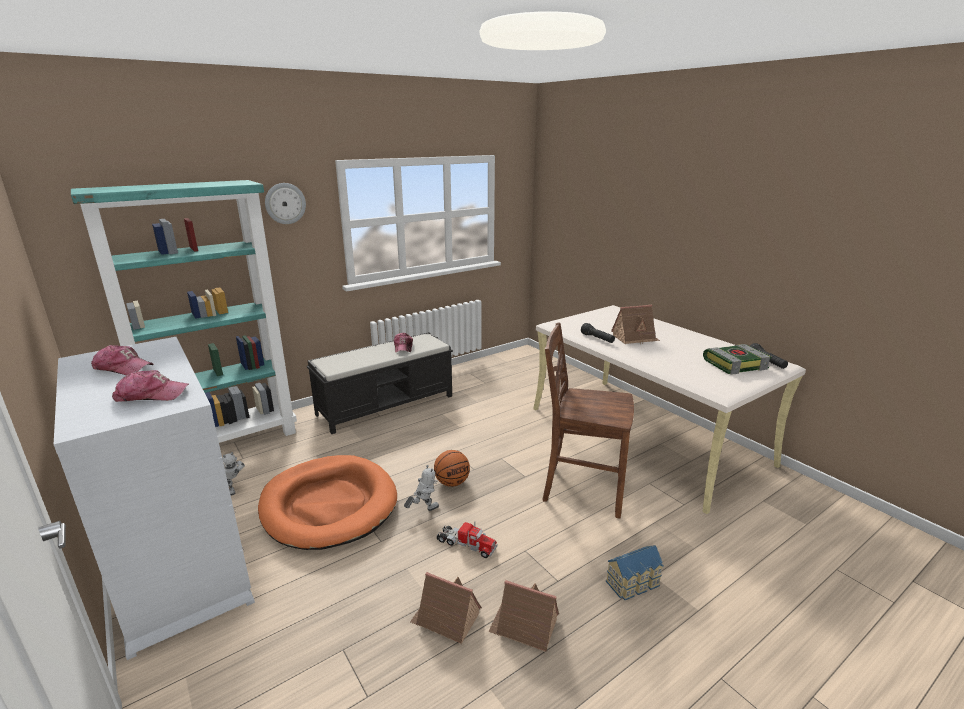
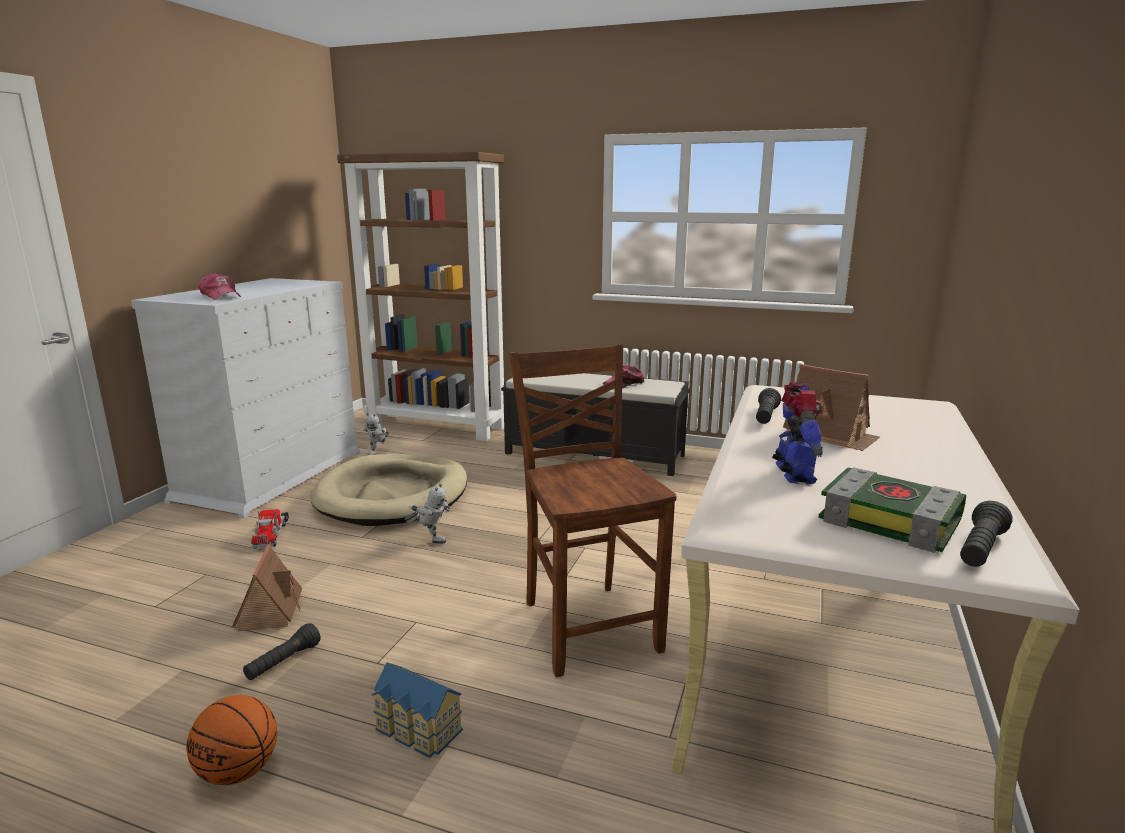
camera: 55 degrees right, 5 degrees down
(123, 368) = (265, 286): cap -> none
(227, 442) = (438, 426): turquoise bookcase -> brown bookcase
(285, 203) = (541, 184): wall clock -> none
(329, 505) = (393, 495): orange dog bed -> beige dog bed
(452, 483) = (496, 536): basketball -> basketball (238, 771)
(466, 544) = (394, 582): toy truck -> toy truck (271, 534)
(524, 626) = (283, 662): toy house -> black flashlight
(676, 361) = (793, 475): none -> toy robot

